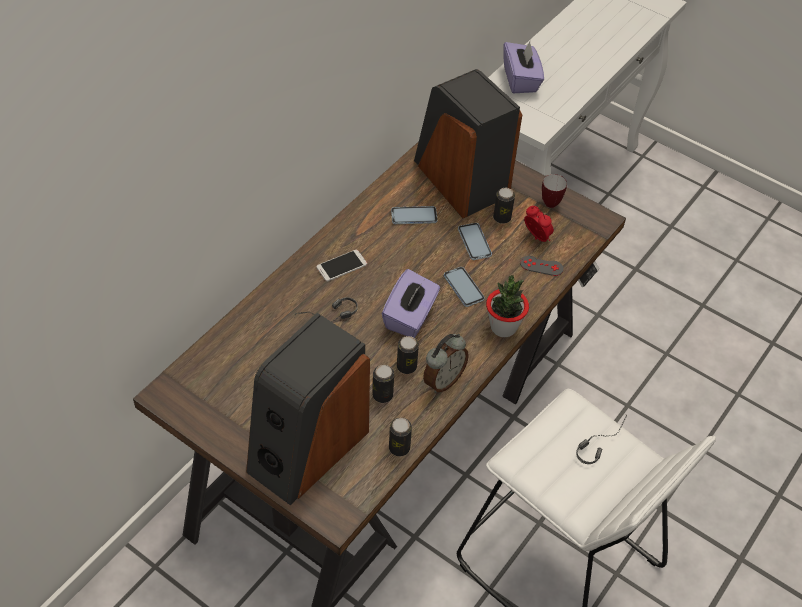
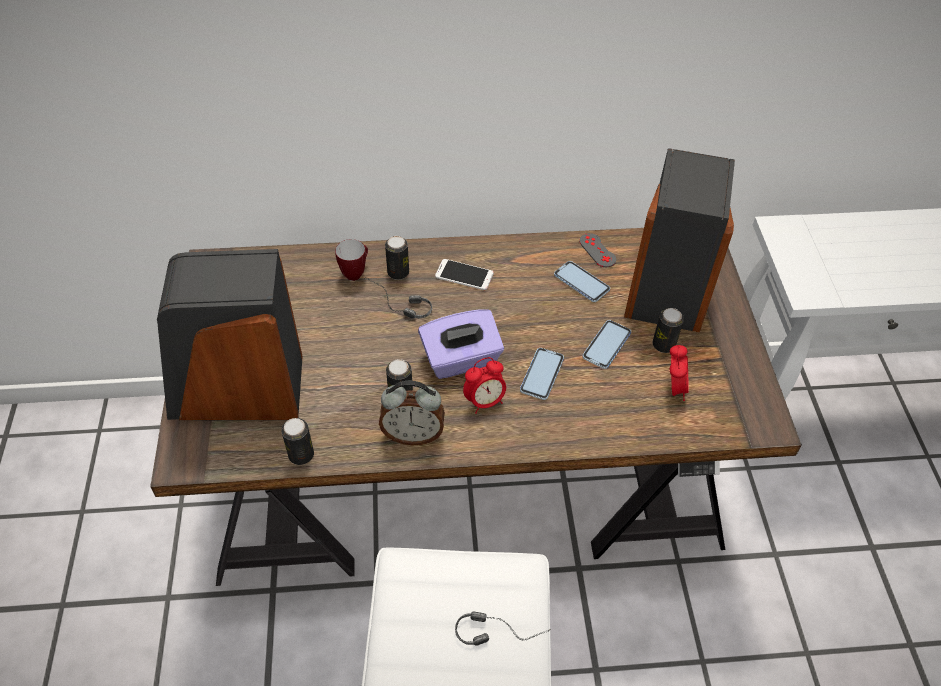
camera: 50 degrees right, 0 degrees up
(382, 395) = (349, 401): can -> can (398, 272)
(455, 329) = (484, 401): none -> alarm clock
(503, 327) = (529, 438): potted plant -> none
(521, 80) = (848, 237): purple tissue box -> none
(541, 266) = (643, 416): grey game controller -> grey game controller (597, 250)
(549, 201) = (734, 366): mug -> mug (355, 272)

